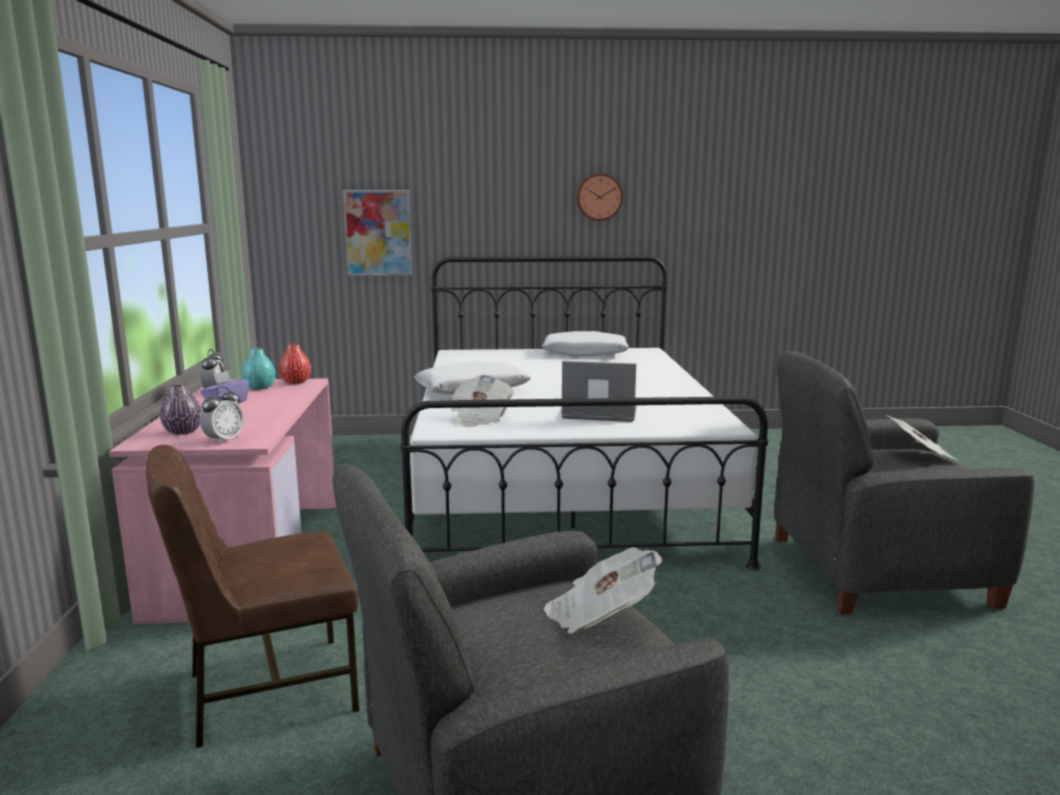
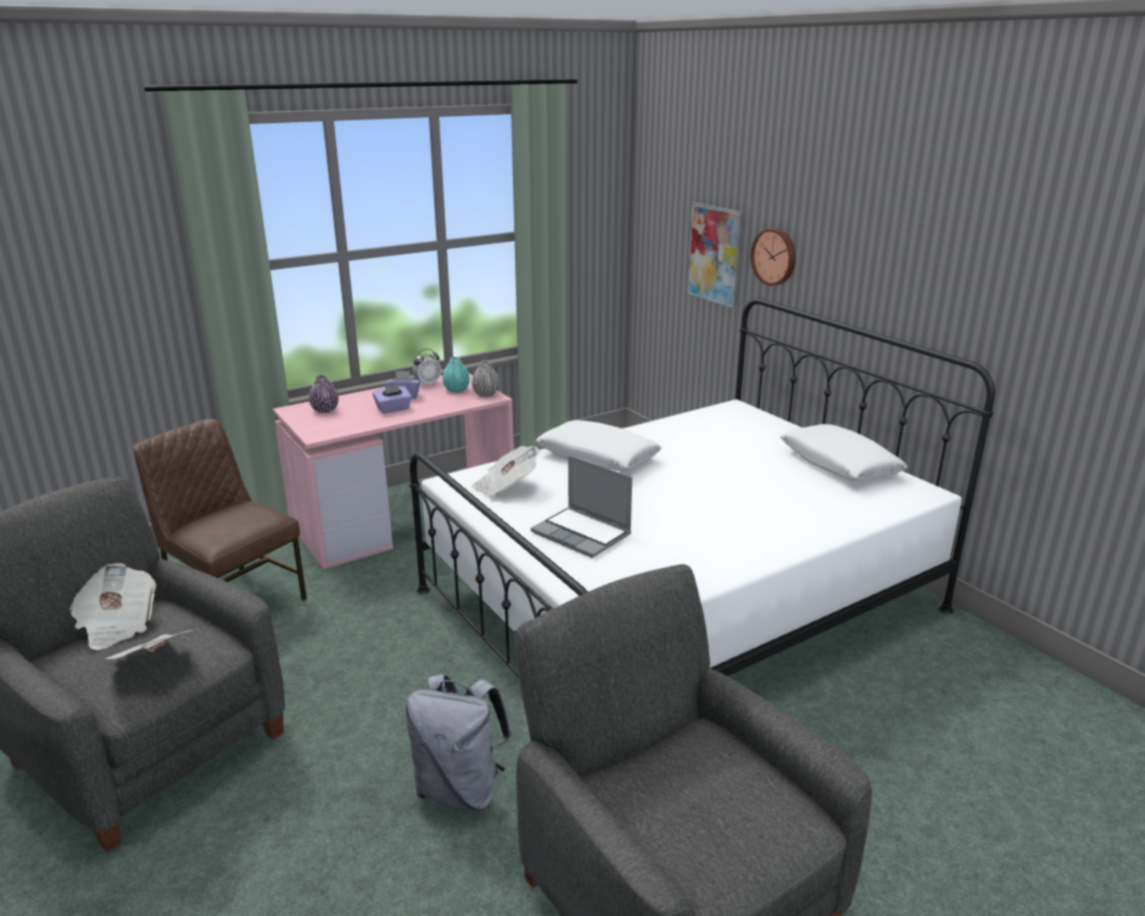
camera: 60 degrees right, 10 degrees up
(224, 440) = (314, 427): alarm clock -> none
(252, 410) = (393, 409): none -> purple tissue box
(296, 382) = (485, 394): red vase -> grey vase
(598, 413) = (583, 534): laptop -> laptop turned 150 degrees clockwise
(599, 197) = (934, 259): wall clock -> wall clock (775, 256)
(728, 618) = (461, 789): none -> grey backpack
(920, 456) = (747, 804): newspaper -> newspaper (117, 624)

